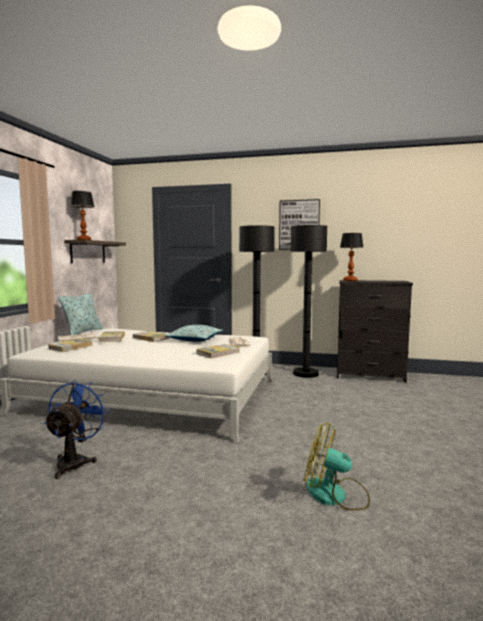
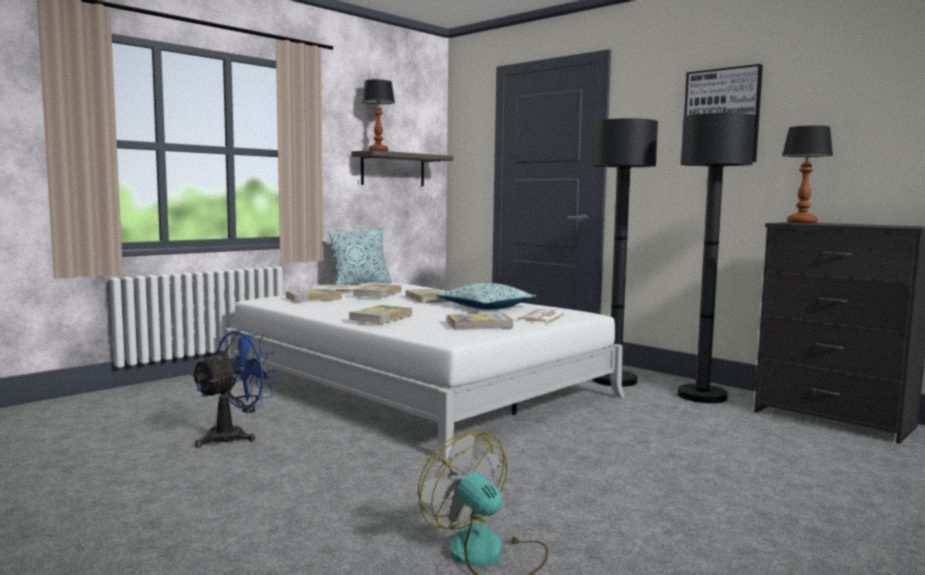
camera: 30 degrees right, 0 degrees up
(151, 356) = (381, 317): none -> book

